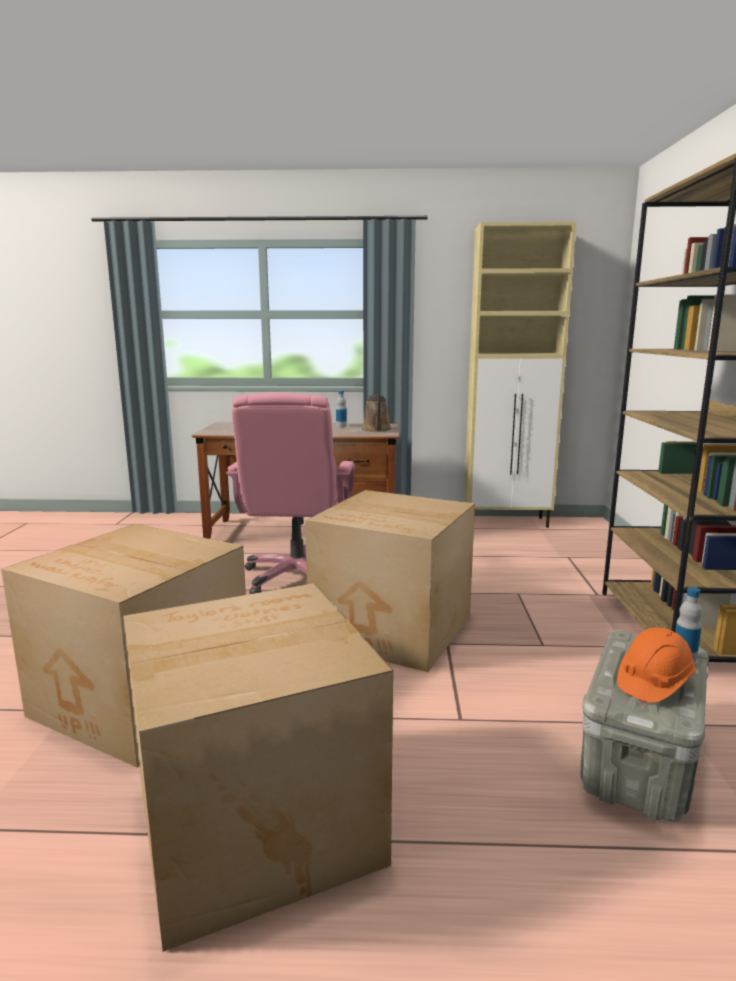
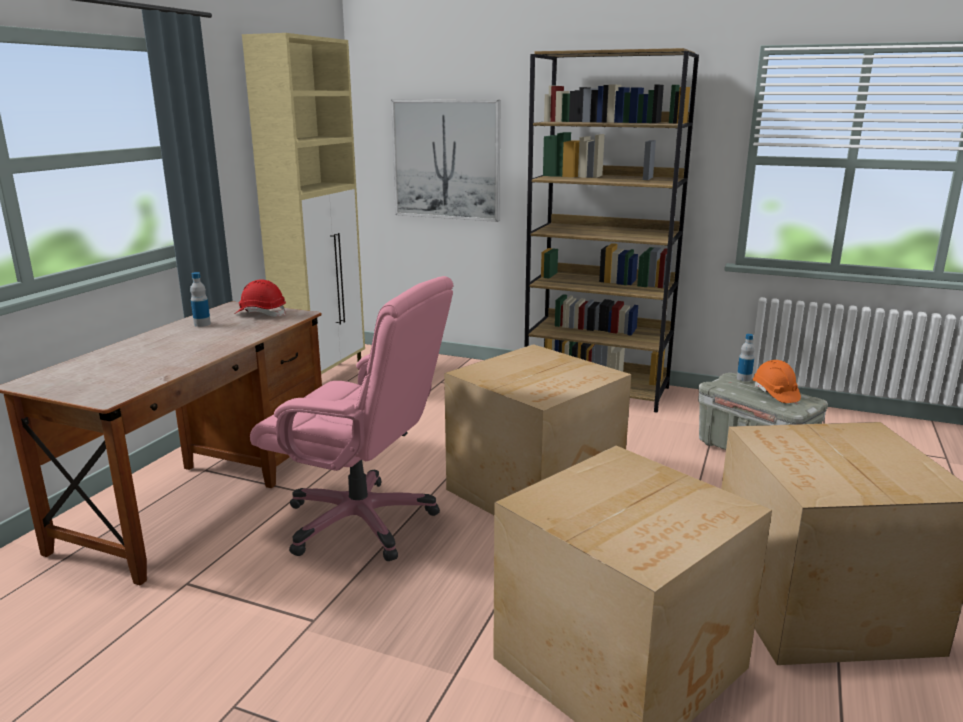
camera: 70 degrees left, 5 degrees up
(376, 429) = (261, 314): brown watering can -> red hard hat
(663, 336) = (446, 160): none -> picture

